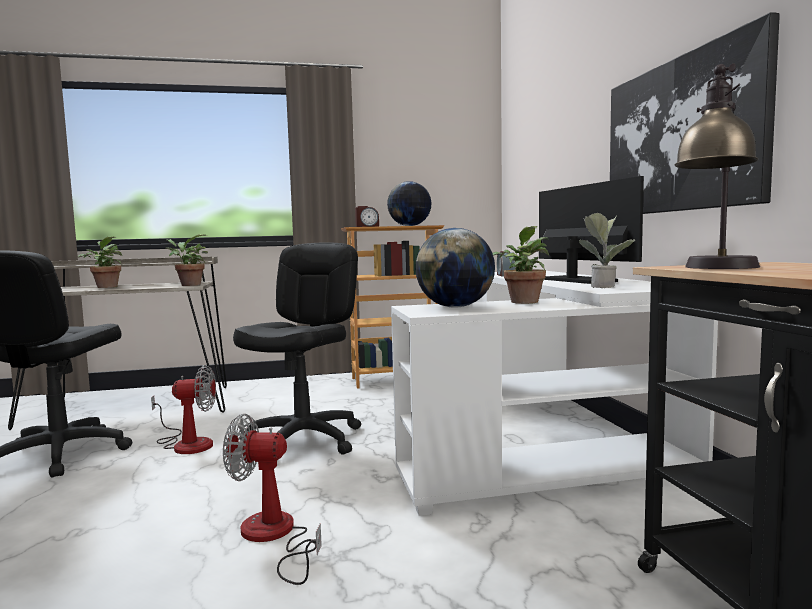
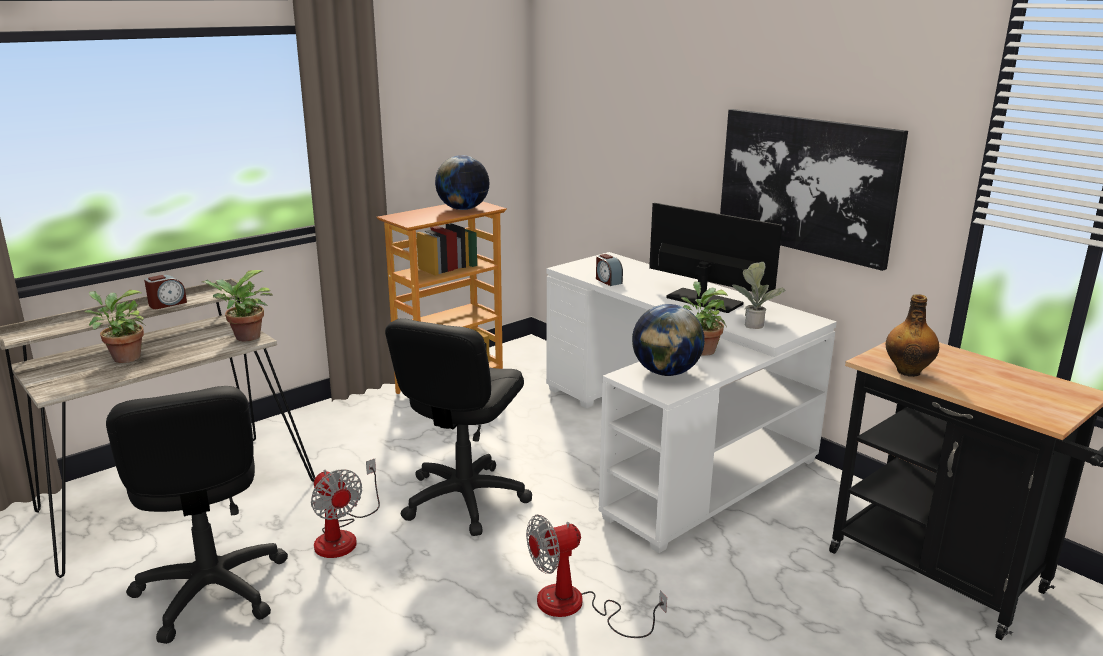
camera: 30 degrees left, 15 degrees up
(187, 443) = (343, 535): fan -> fan turned 90 degrees clockwise
(304, 440) = (464, 499): black office chair -> black office chair turned 150 degrees counterclockwise
(367, 226) = (423, 219): alarm clock -> alarm clock (167, 304)
(716, 268) = (908, 371): table lamp -> bottle

